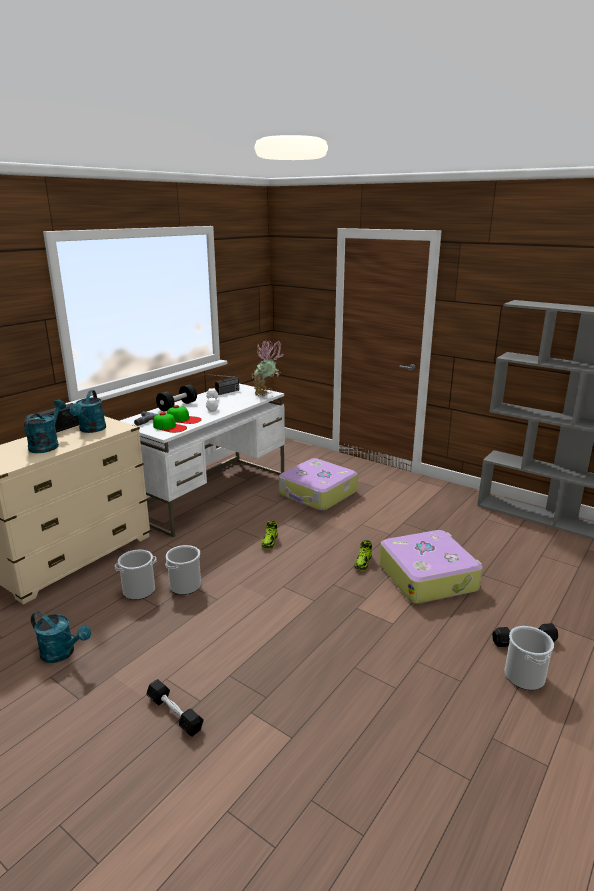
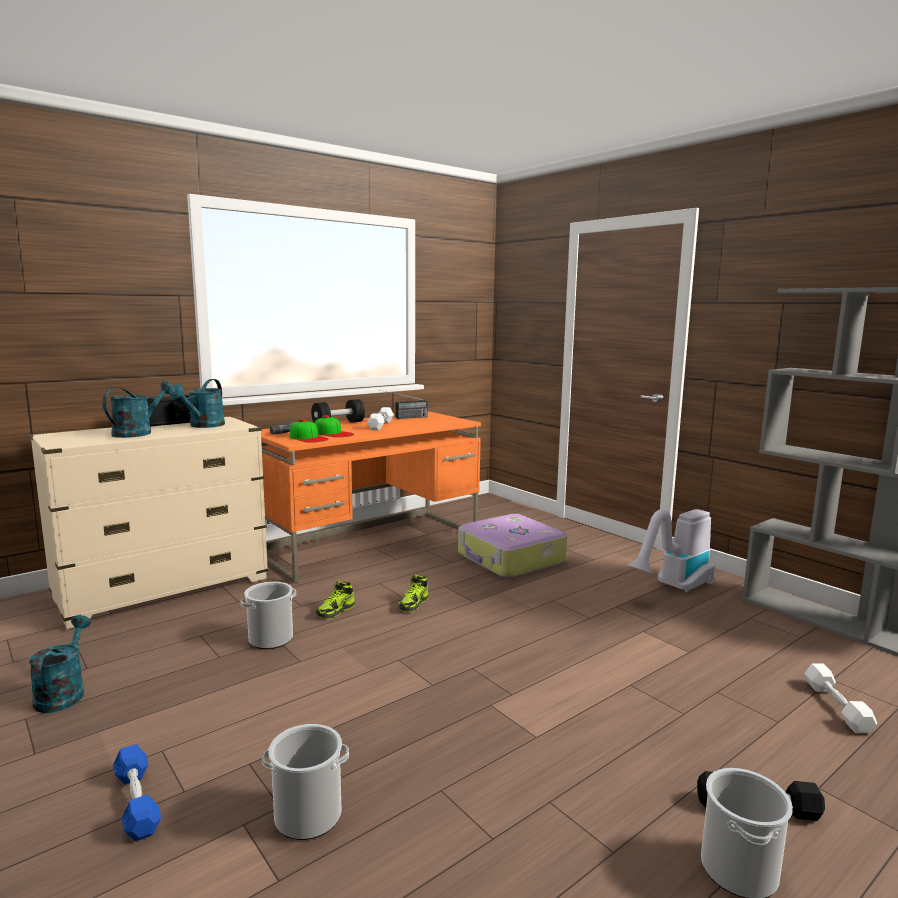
camera: 15 degrees right, 10 degrees down
(62, 653) = (63, 693): turquoise watering can -> turquoise watering can turned 135 degrees counterclockwise
(139, 590) = (210, 635): bucket -> bucket (308, 815)
(174, 714) = (137, 802): black dumbbell -> blue dumbbell
(210, 494) = (372, 543): white desk -> orange desk
(267, 395) = (457, 422): potted plant -> none
(363, 563) = (531, 647): shoe -> shoe (335, 611)
(428, 576) = (624, 680): suitcase -> none
(433, 502) = (673, 588): none -> vacuum cleaner
(548, 573) = (837, 707): none -> white dumbbell

